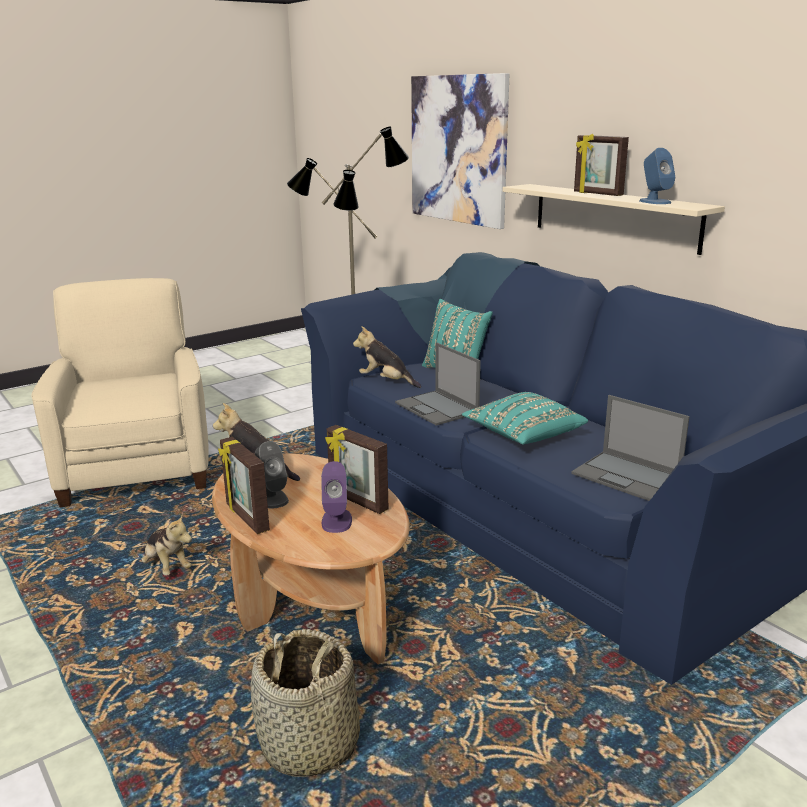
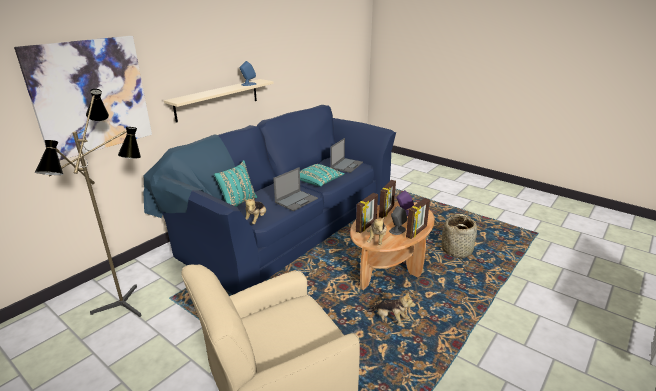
camera: 105 degrees left, 5 degrees up
(166, 567) = (390, 319): plush toy -> plush toy turned 90 degrees clockwise
(597, 194) = (219, 90): picture frame -> picture frame (366, 226)

